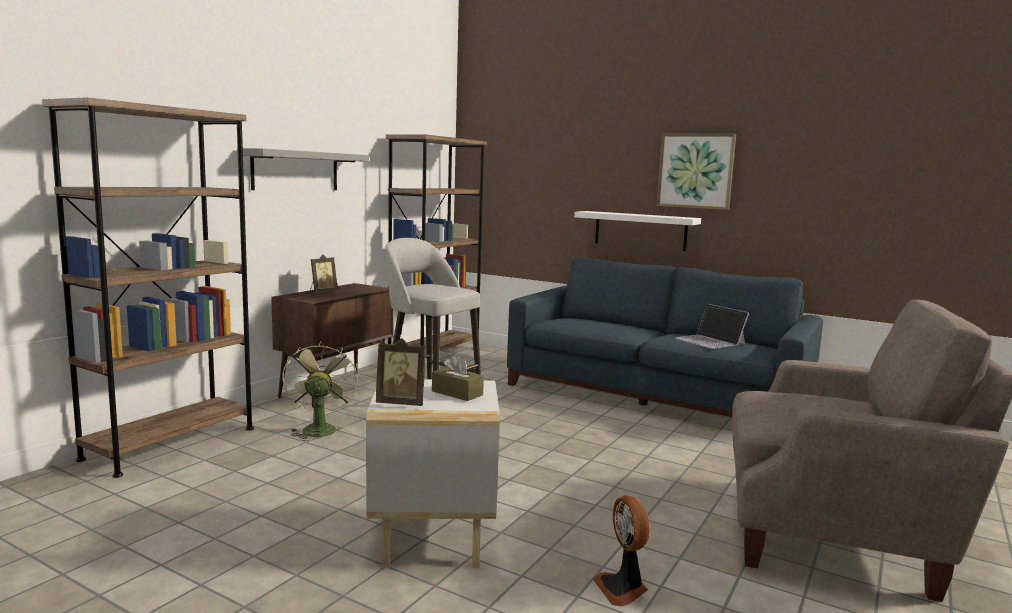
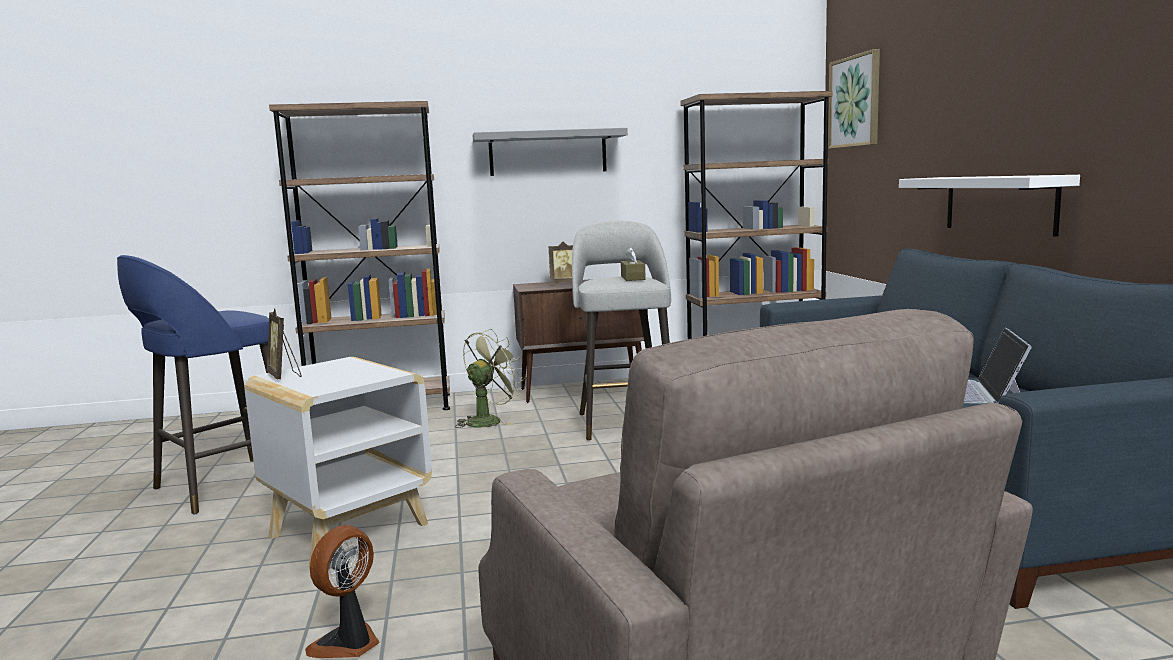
camera: 50 degrees right, 0 degrees up
(201, 557) = (221, 486): none -> blue stool
(457, 393) = (345, 377): brown tissue box -> brown tissue box (633, 278)
(695, 171) = (1073, 89): picture -> picture (855, 101)

